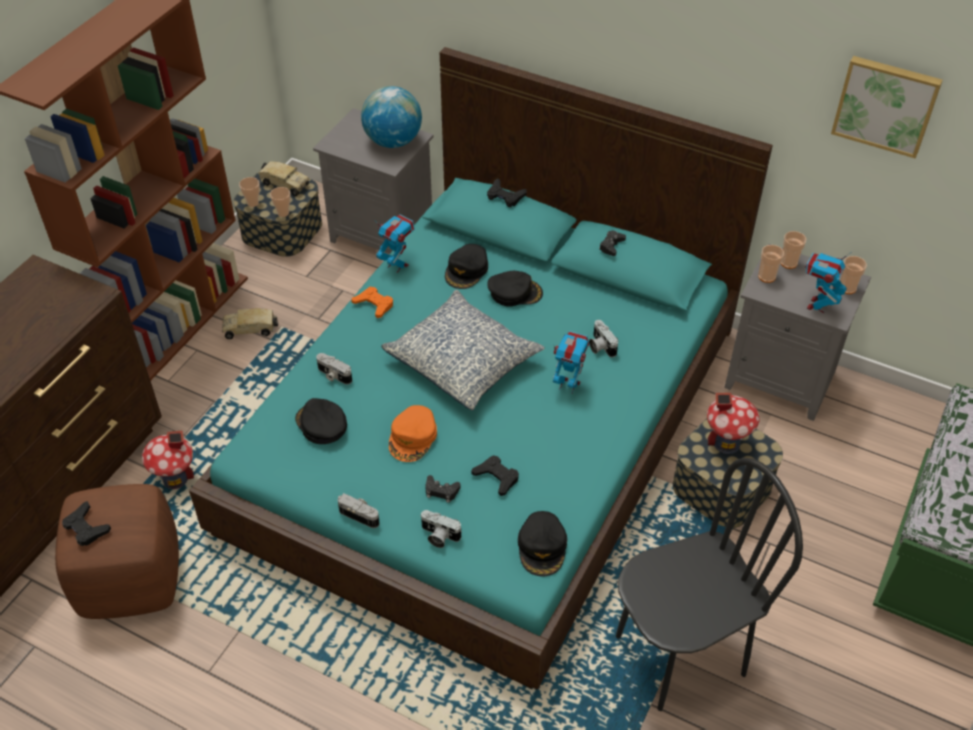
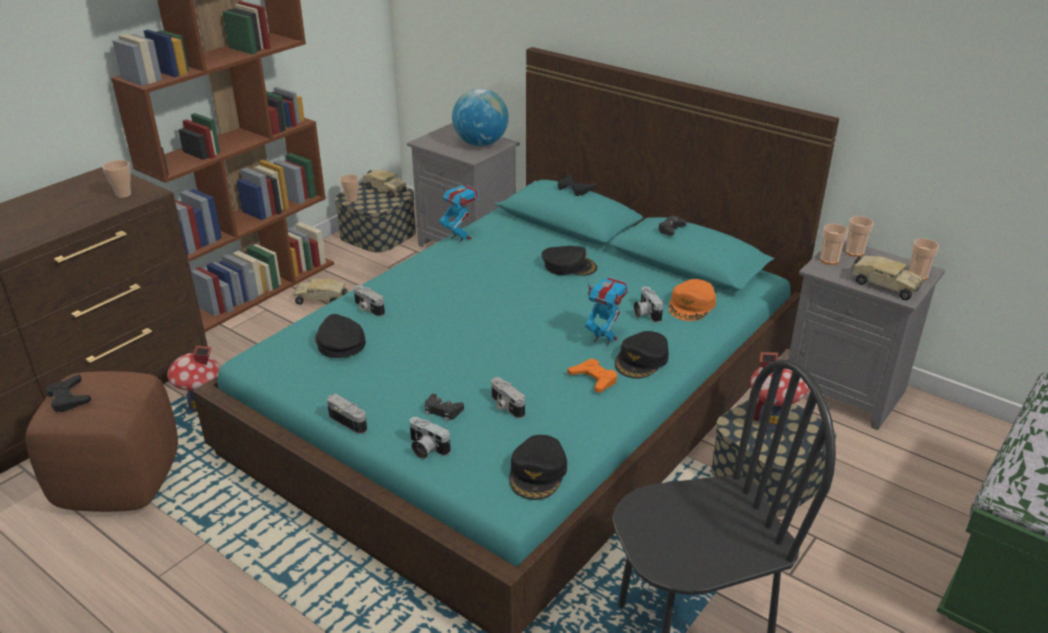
camera: 10 degrees right, 15 degrees down
(283, 213) = (375, 208): cup -> cup (123, 194)
(374, 305) = (428, 262): orange game controller -> orange game controller (593, 379)
(413, 437) = (428, 363): orange cap -> orange cap (692, 305)
(463, 361) = (501, 311): pillow -> none
(467, 270) = (526, 247): black cap -> black cap (642, 360)
(496, 477) = (506, 406): black game controller -> camera
(817, 305) = (882, 286): toy robot -> toy truck
(886, 104) = (960, 59): picture -> none

